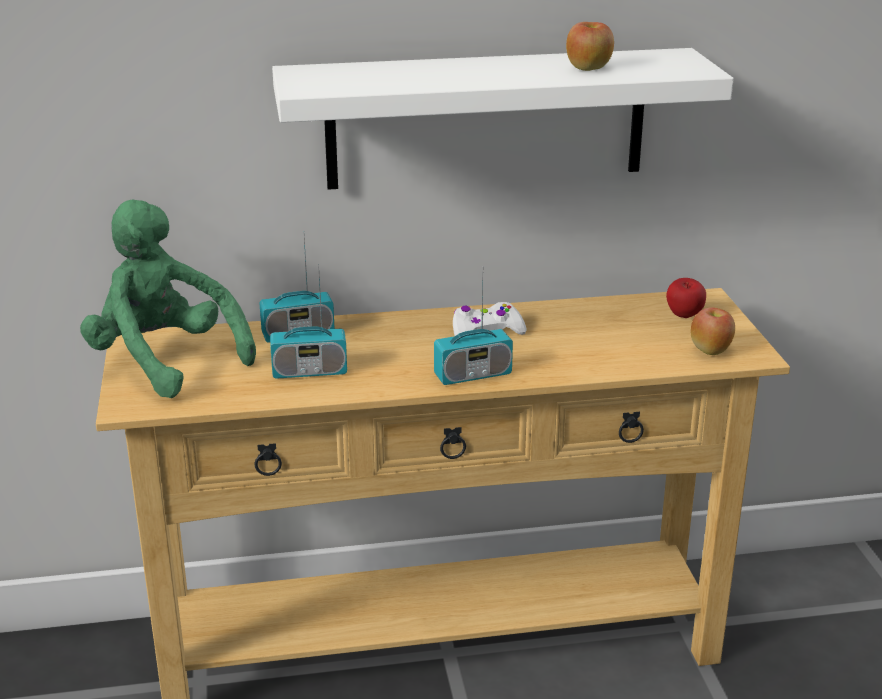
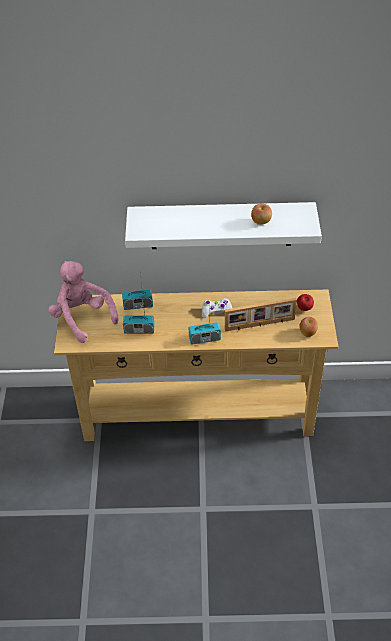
camera: 10 degrees right, 20 degrees up
(164, 361) = (82, 317): green plush toy -> pink plush toy
(595, 346) = (260, 325): none -> picture frame

